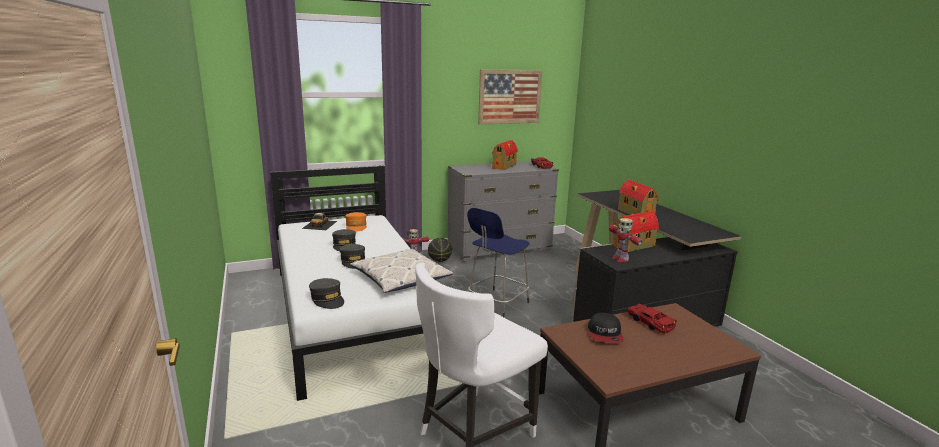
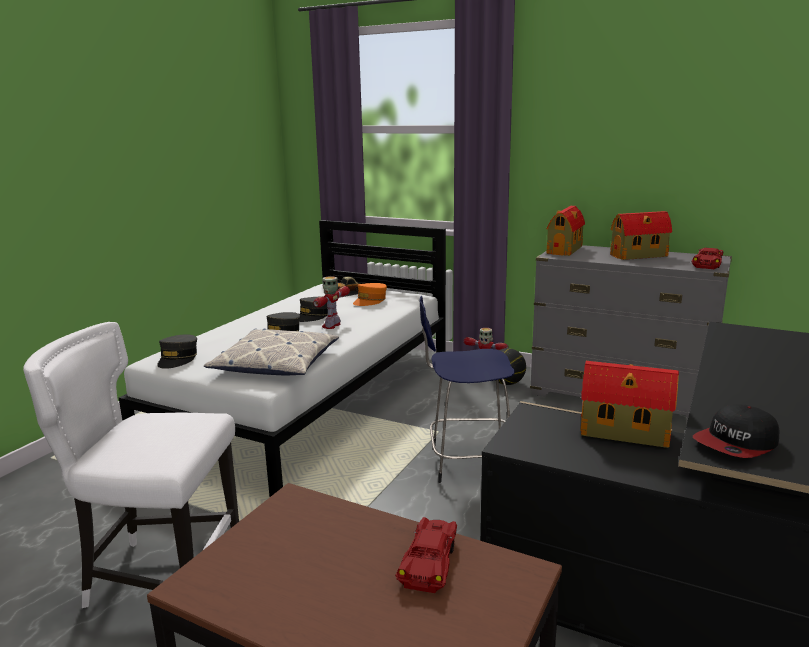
camera: 50 degrees right, 0 degrees up
(510, 96) = (679, 133): picture -> none
(605, 334) = (330, 535): cap -> cap (736, 443)
(620, 259) = (538, 439): toy robot -> toy robot (332, 326)
(635, 213) = (727, 377): toy house -> toy house (565, 250)

